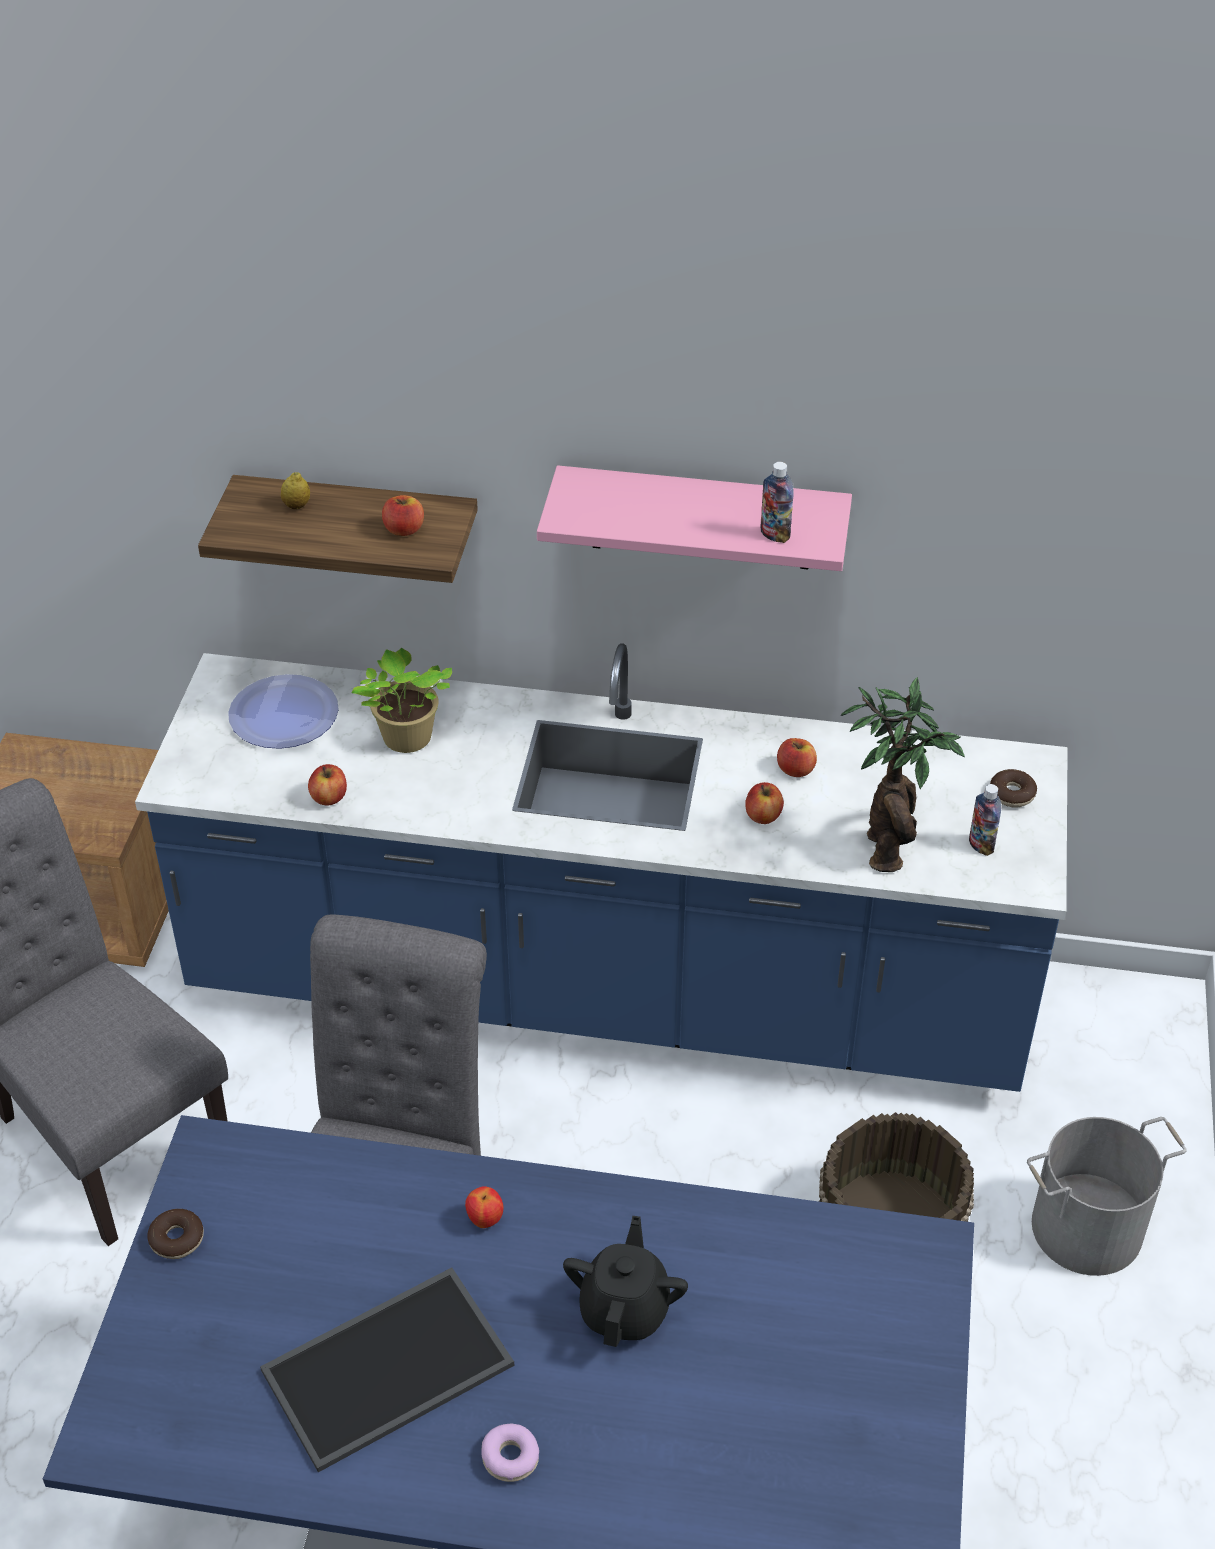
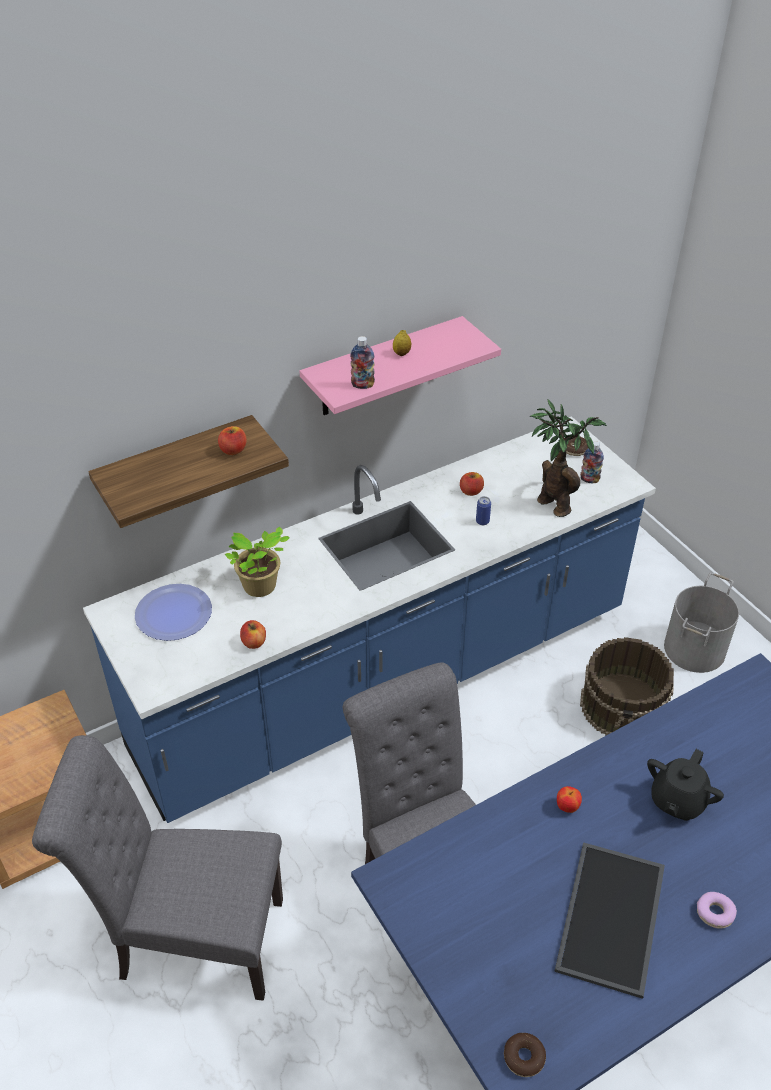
camera: 40 degrees left, 0 degrees up
(177, 1239) = (429, 939): donut -> donut (524, 1057)
(296, 506) = (152, 468): lemon -> lemon (401, 353)
(625, 1309) = (677, 801): black teapot -> black teapot turned 120 degrees counterclockwise
(763, 816) = (482, 521): apple -> can
(775, 535) = (454, 351): bottle -> bottle (362, 385)

